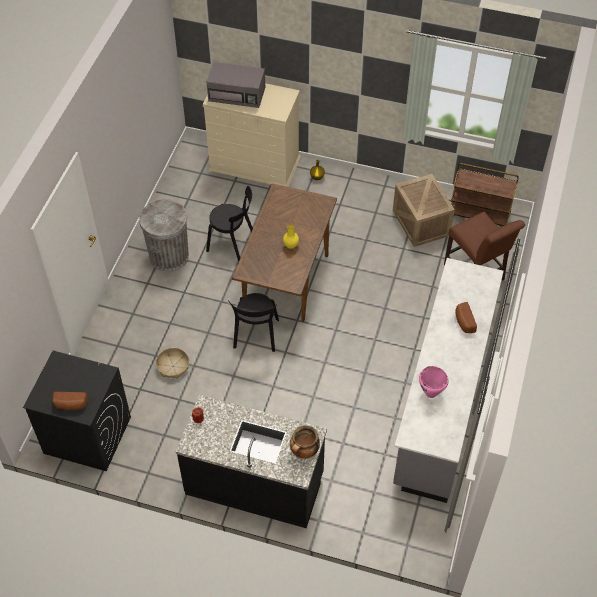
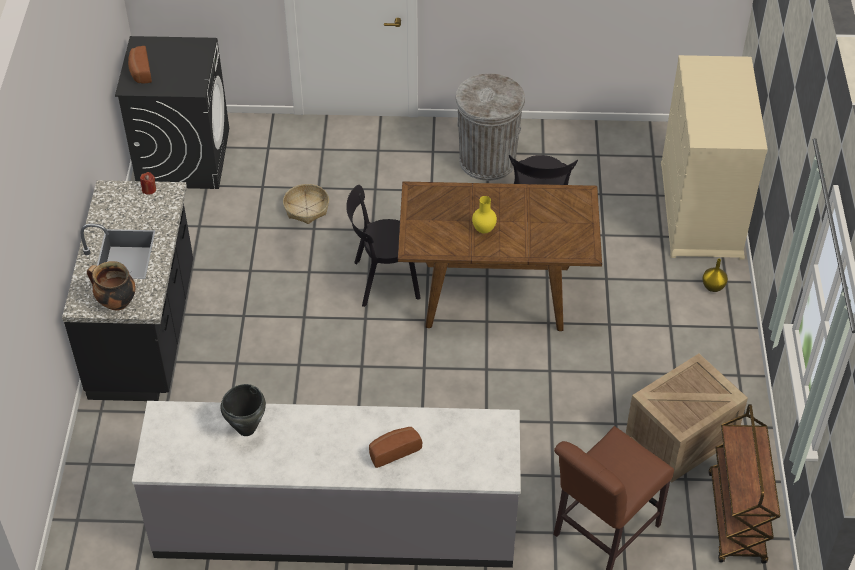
camera: 75 degrees right, 5 degrees down
(237, 94) = (719, 85): grey microwave -> none
(431, 393) = (246, 429): pink cooking pot -> black cooking pot

